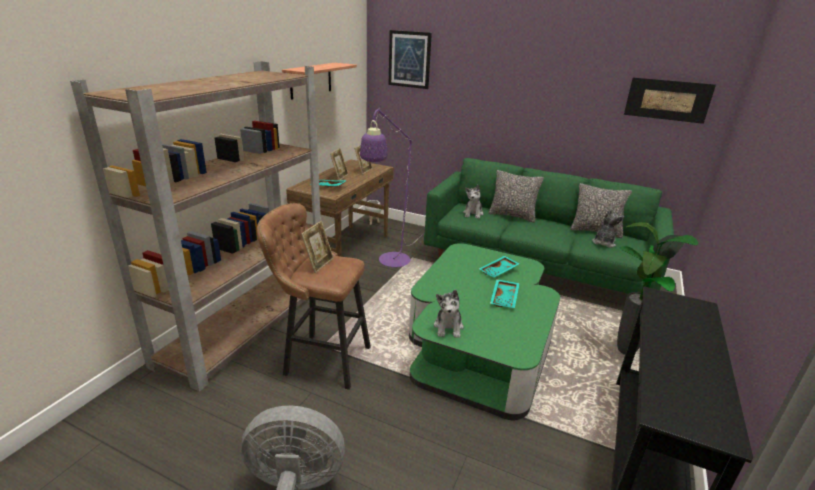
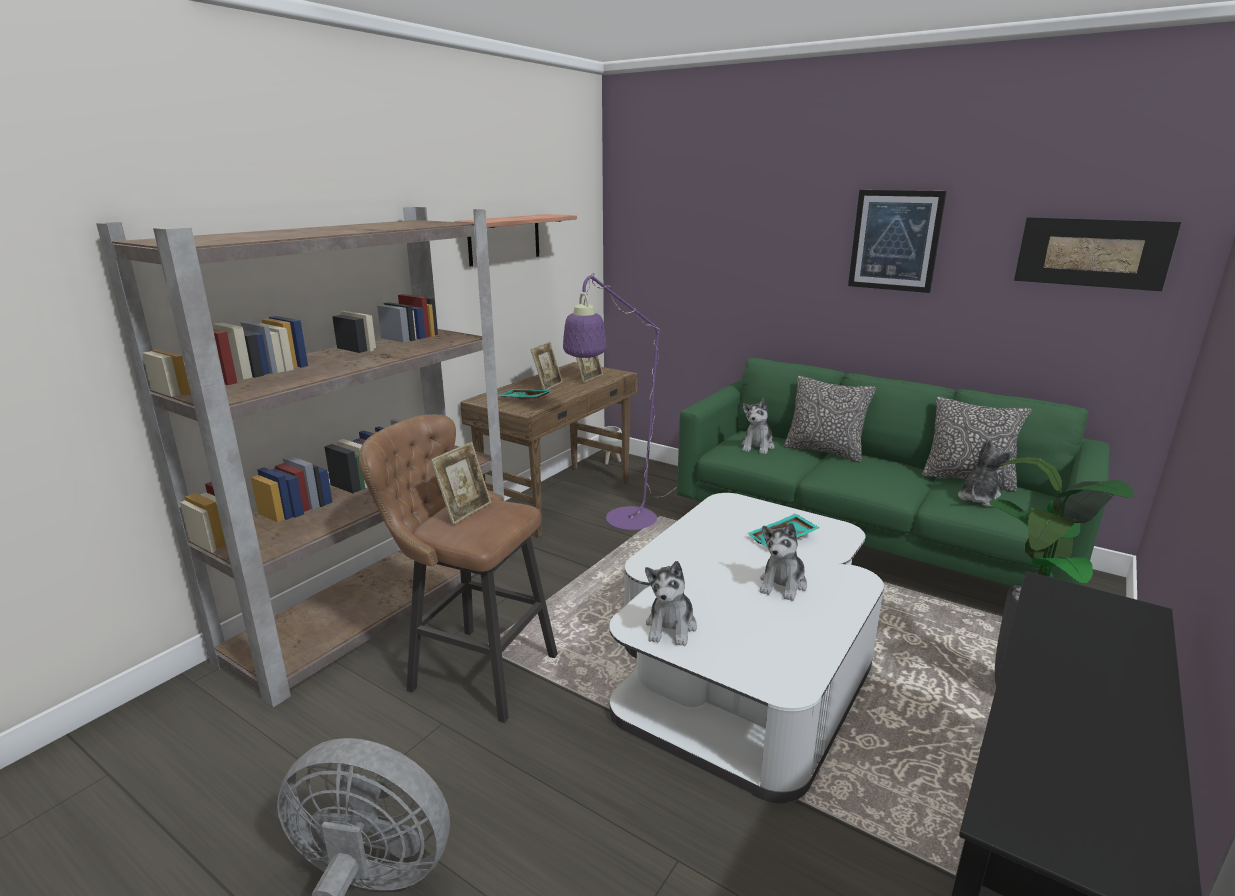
camera: 10 degrees right, 5 degrees down
(409, 59) = (665, 208): picture -> picture (895, 240)
(479, 337) = (745, 652): green coffee table -> white coffee table
(505, 298) = (783, 584): turquoise tray -> plush toy

